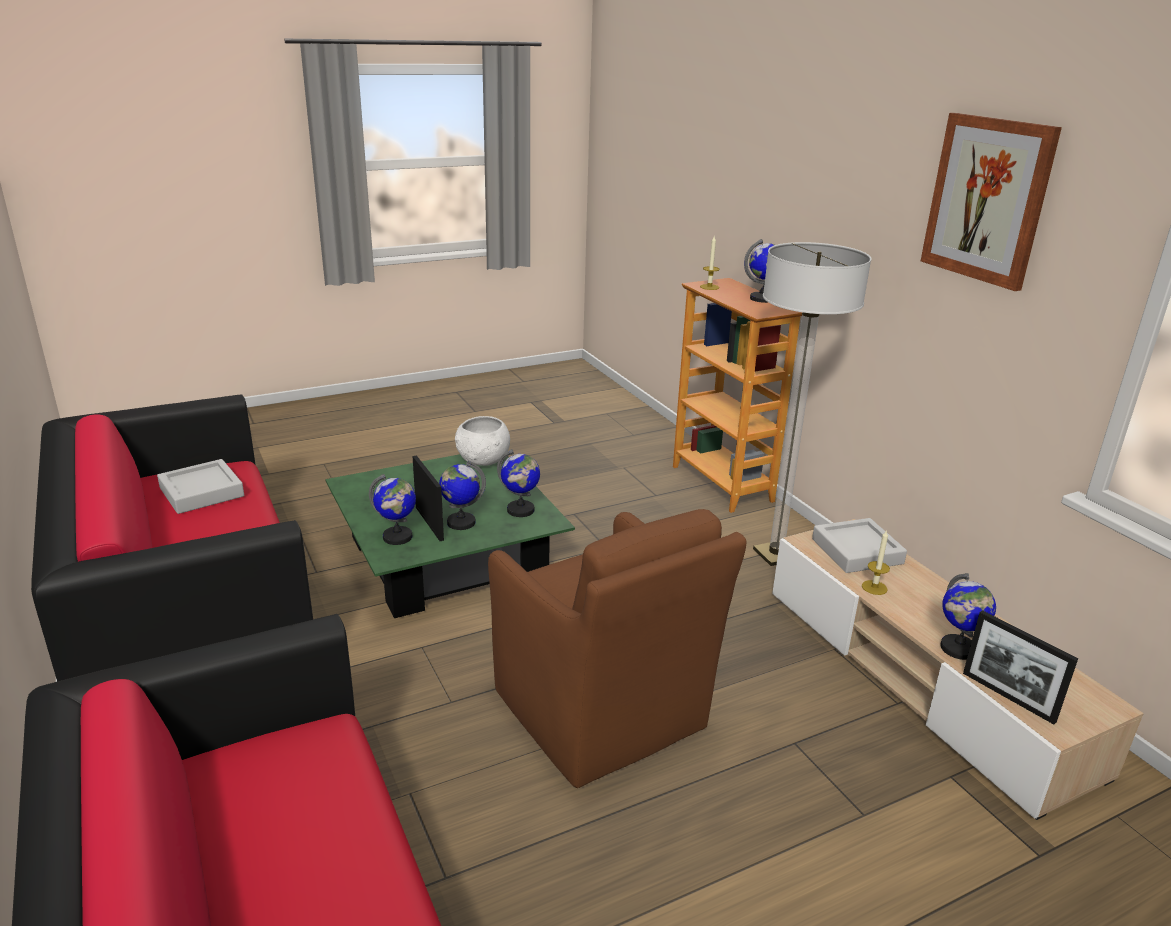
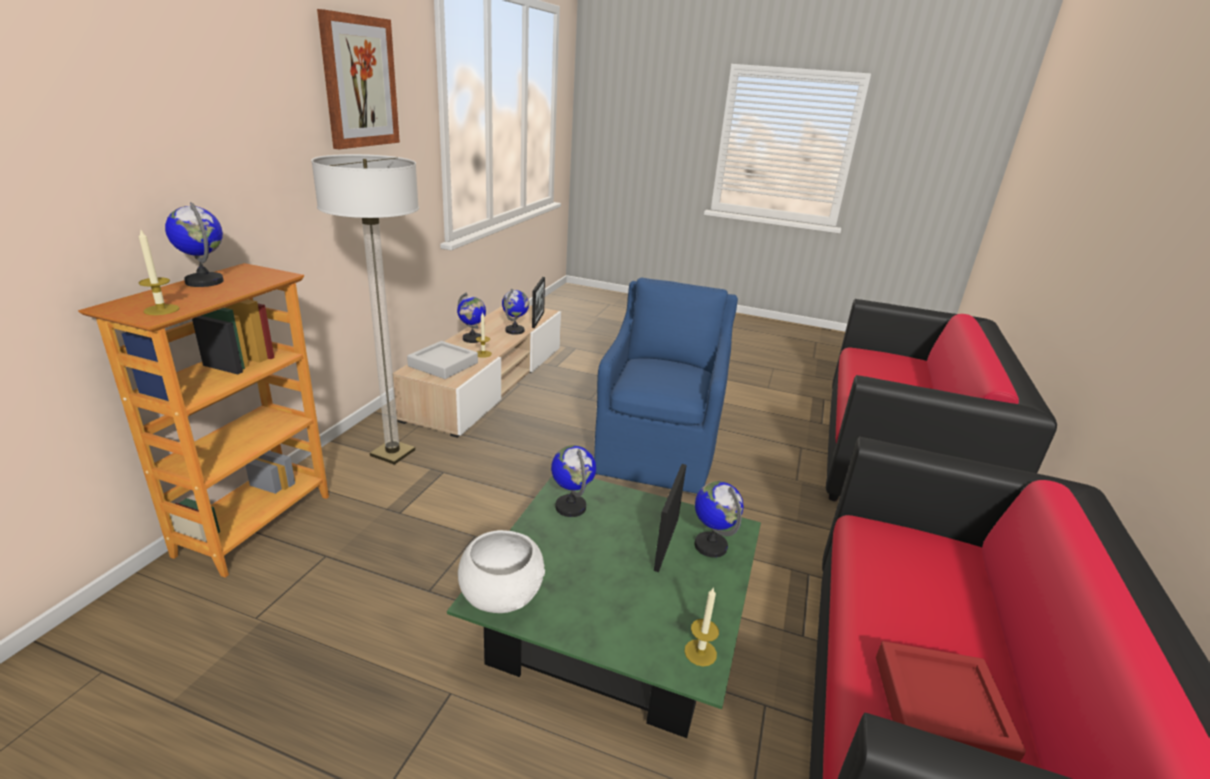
camera: 135 degrees left, 0 degrees up
(202, 492) = (940, 708): grey tray -> red tray
(353, 489) = (700, 652): none -> candle
(461, 522) = (637, 527): globe -> globe (472, 339)
(602, 714) = (657, 452): brown armchair -> blue armchair

